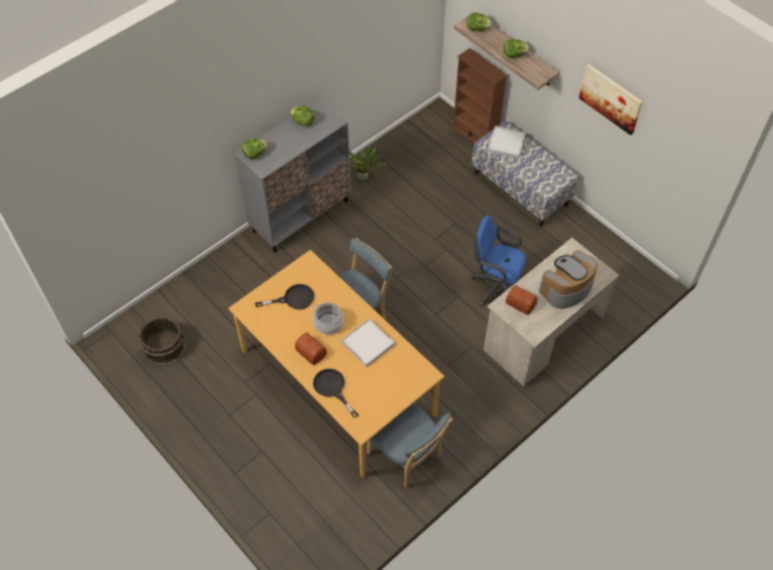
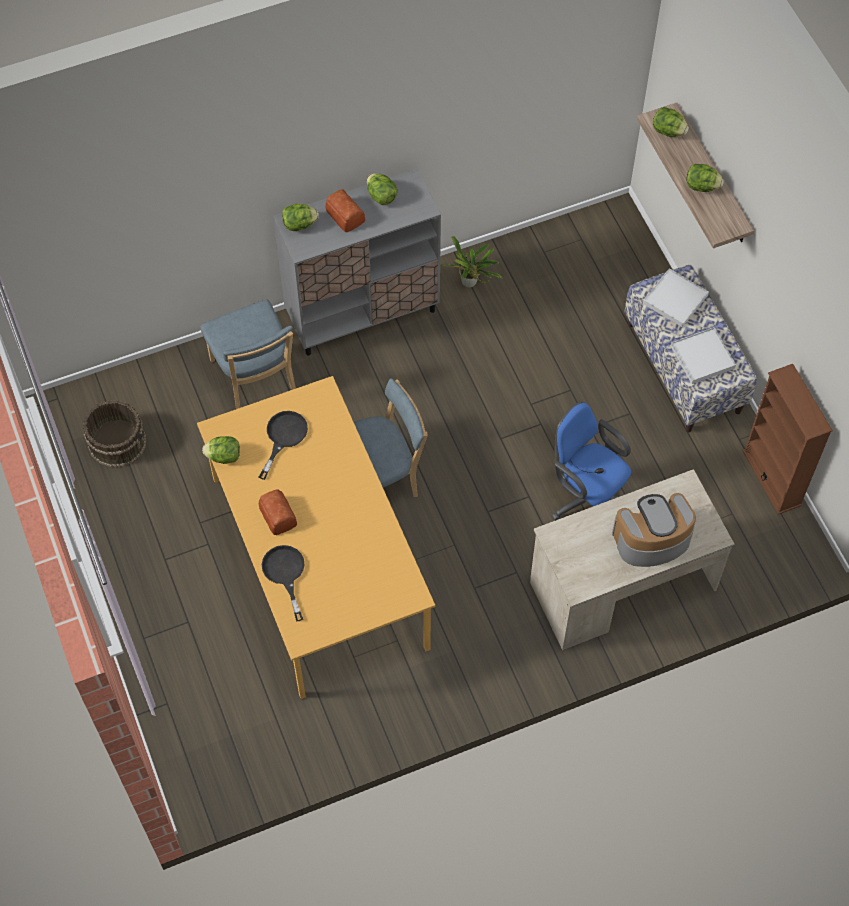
camera: 20 degrees right, 5 degrees up
(256, 324) = (224, 456): none -> lettuce
(293, 299) = (283, 437): black frying pan -> black frying pan turned 75 degrees counterclockwise
(328, 323) = (315, 485): cooking pot -> none
(368, 343) = (354, 529): white tray -> white tray (702, 357)
(406, 456) = (368, 691): blue chair -> blue chair (255, 378)
(474, 136) = (653, 267): brown bookcase -> brown bookcase (772, 478)
(521, 303) = (580, 540): bread -> bread (345, 216)
(611, 98) = (802, 294): picture -> none

